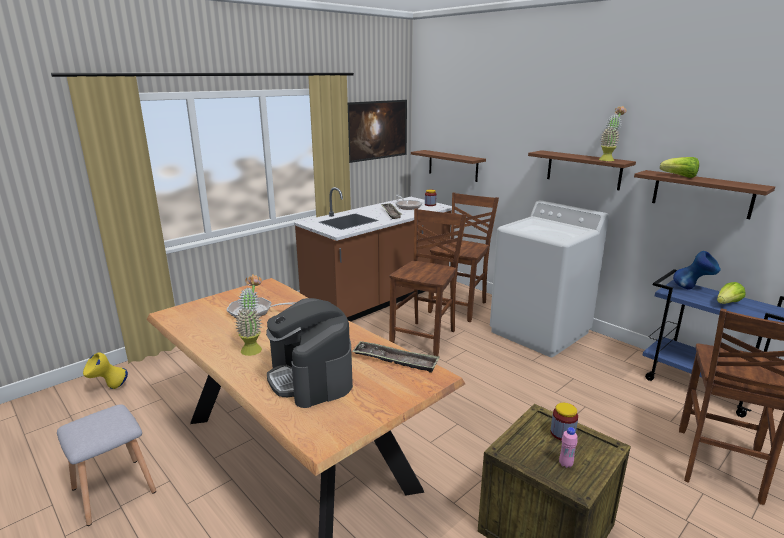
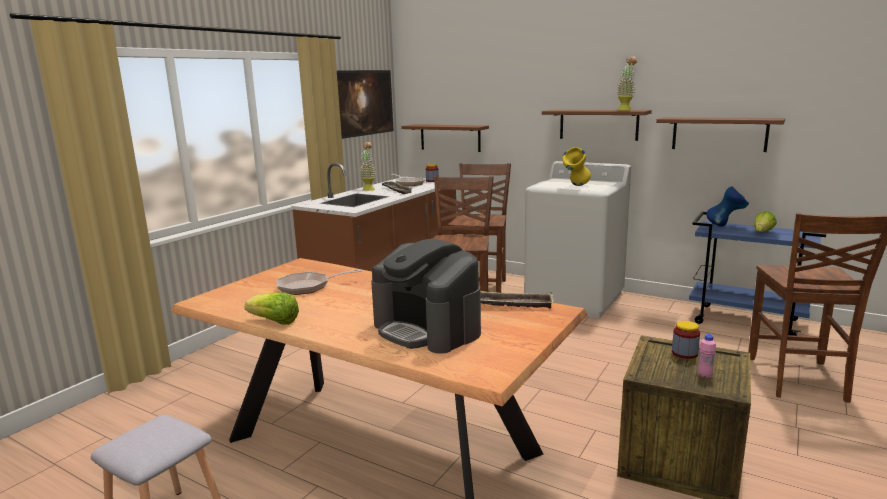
camera: 15 degrees left, 5 degrees down
(109, 388) = (94, 426): yellow vase -> yellow vase (576, 186)
(253, 347) = (337, 315): potted plant -> potted plant (368, 189)
(679, 176) = (699, 118): lettuce -> lettuce (274, 322)

